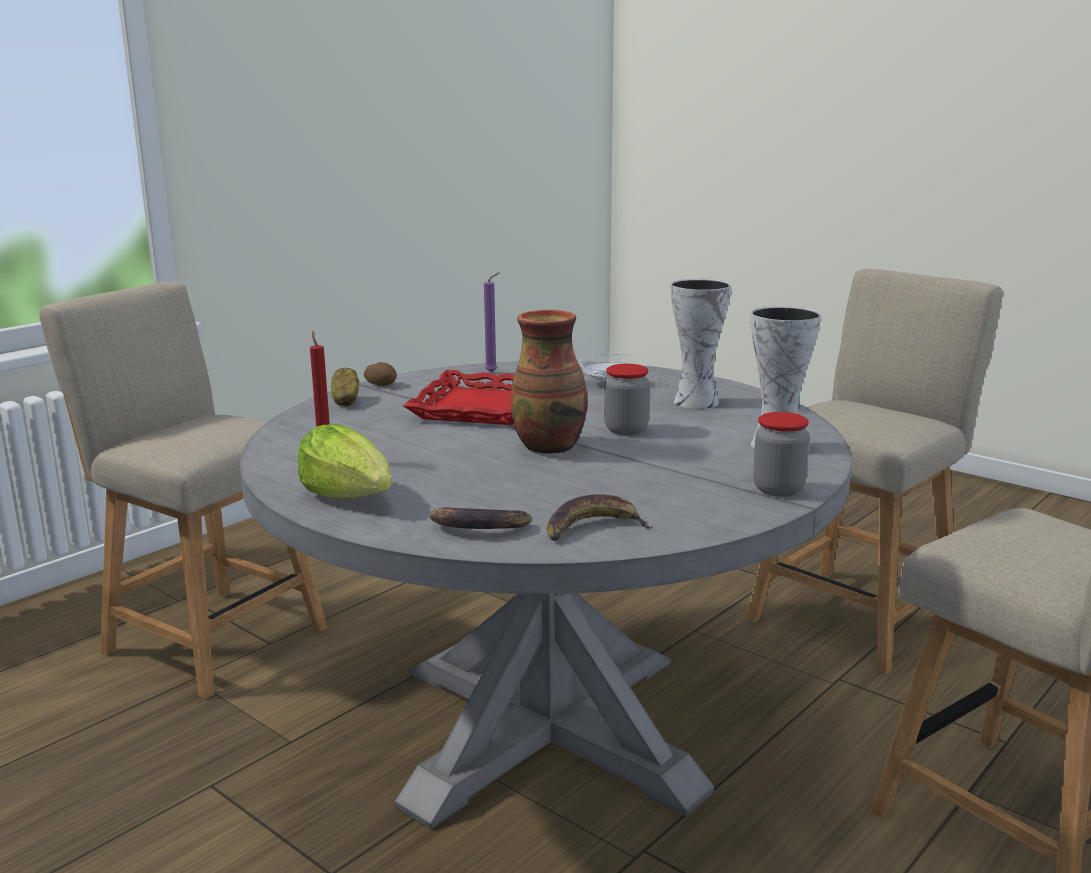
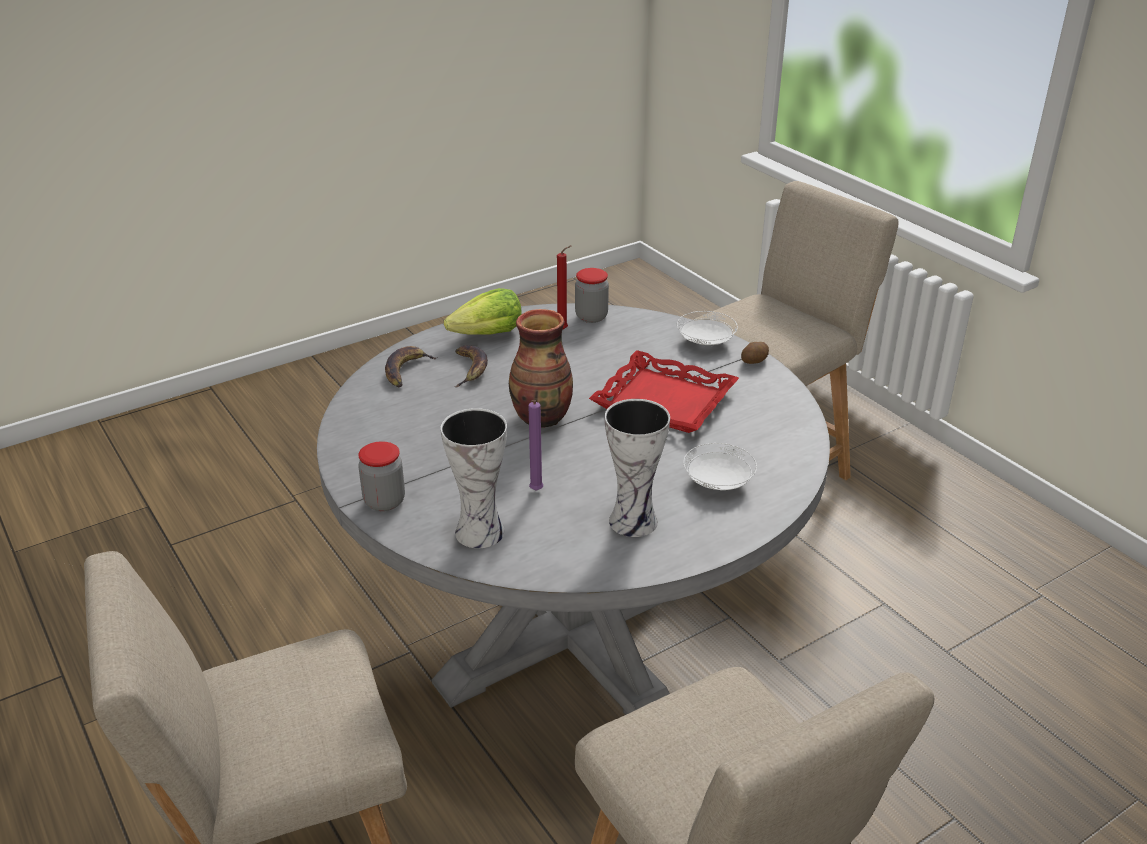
camera: 105 degrees right, 15 degrees up
(345, 401) = (705, 343): potato -> white plate
(493, 372) = (782, 421): purple candle -> purple candle (535, 491)
(593, 528) = (376, 409): banana -> banana (470, 369)
(626, 430) = (565, 461): jar -> jar (591, 317)

